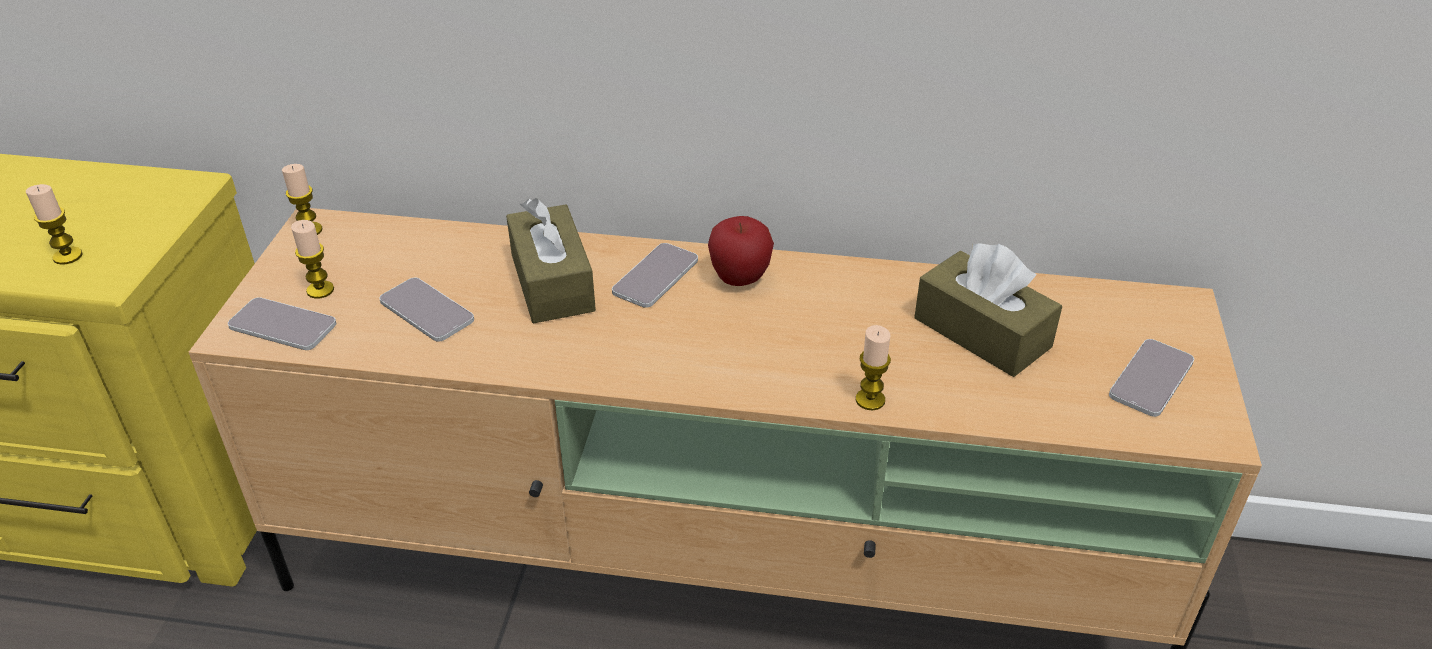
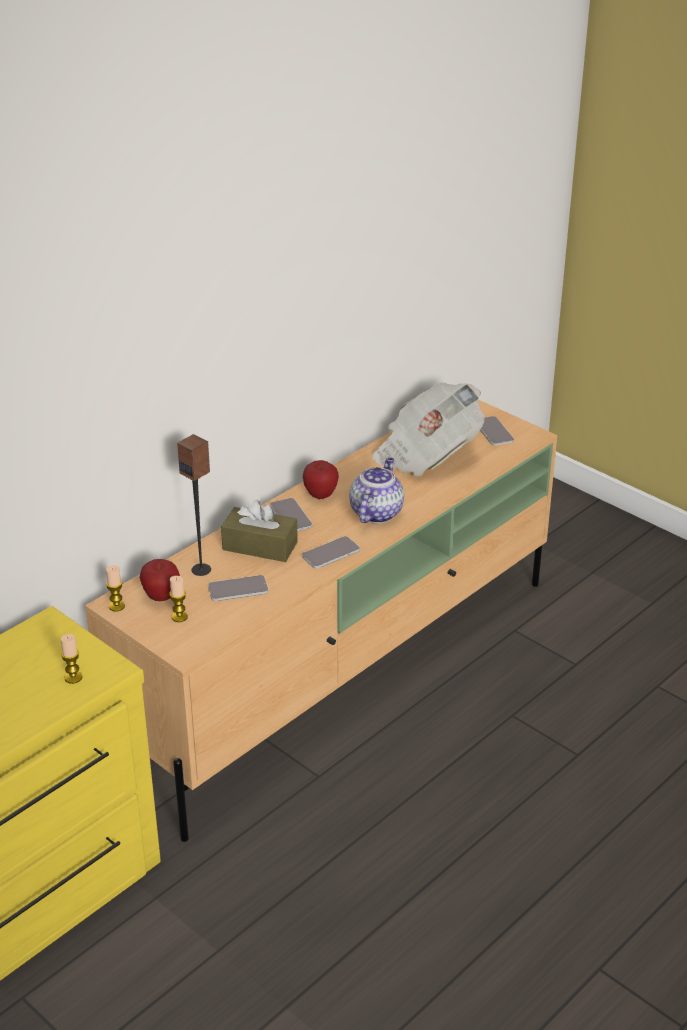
camera: 55 degrees left, 5 degrees down
(283, 325) = (197, 636): phone -> phone (331, 553)
(357, 255) = (161, 597): none -> apple
(449, 259) = (201, 569): none -> speaker
(755, 353) = (376, 512): none -> teapot
(870, 400) = (435, 497): candle -> none
(982, 333) = (426, 454): brown tissue box -> newspaper

